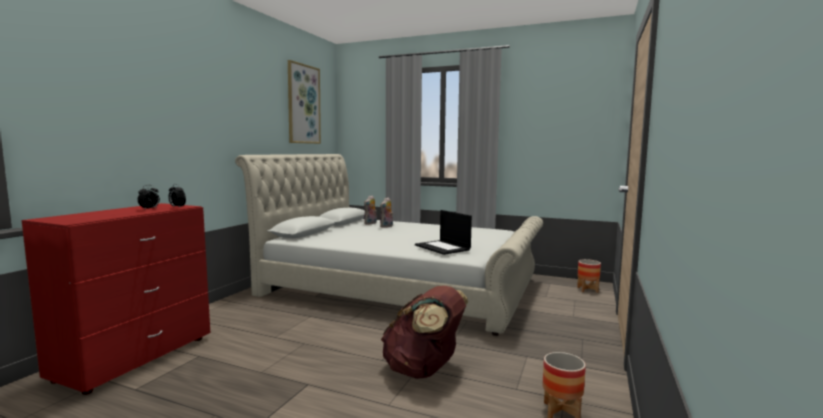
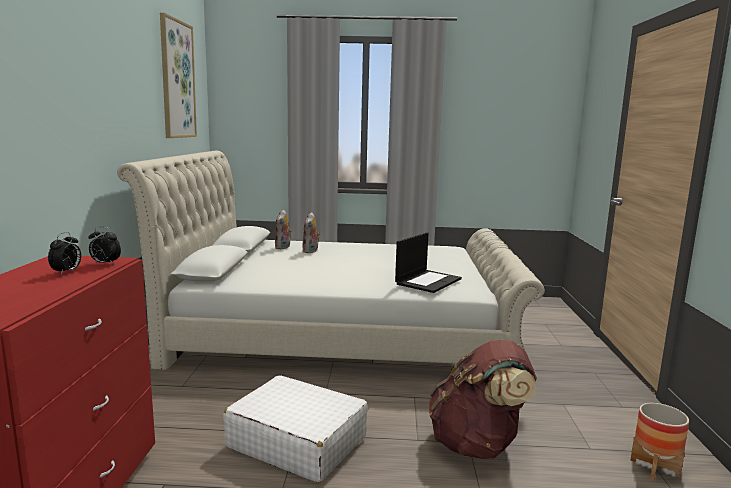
camera: 20 degrees left, 5 degrees up
(298, 347) = (297, 441): none -> white suitcase
(443, 247) = (428, 281): laptop -> laptop turned 90 degrees counterclockwise
(587, 290) = (545, 309): planter -> none

